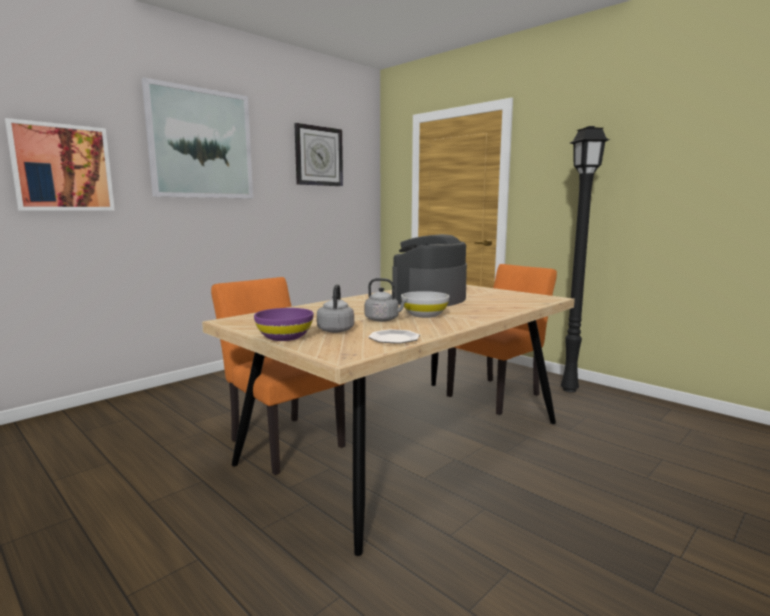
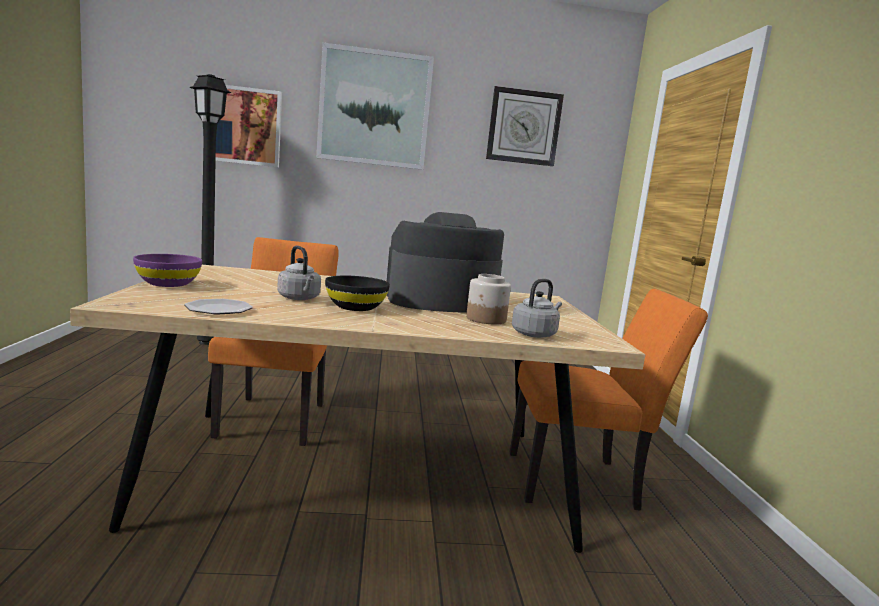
camera: 40 degrees right, 0 degrees up
(336, 330) = (224, 291): grey kettle -> grey kettle (535, 334)
(425, 315) = (355, 307): white bowl -> black bowl
(484, 302) = (486, 319): none -> jar
(570, 390) = (712, 531): black floor lamp -> black floor lamp (205, 343)

